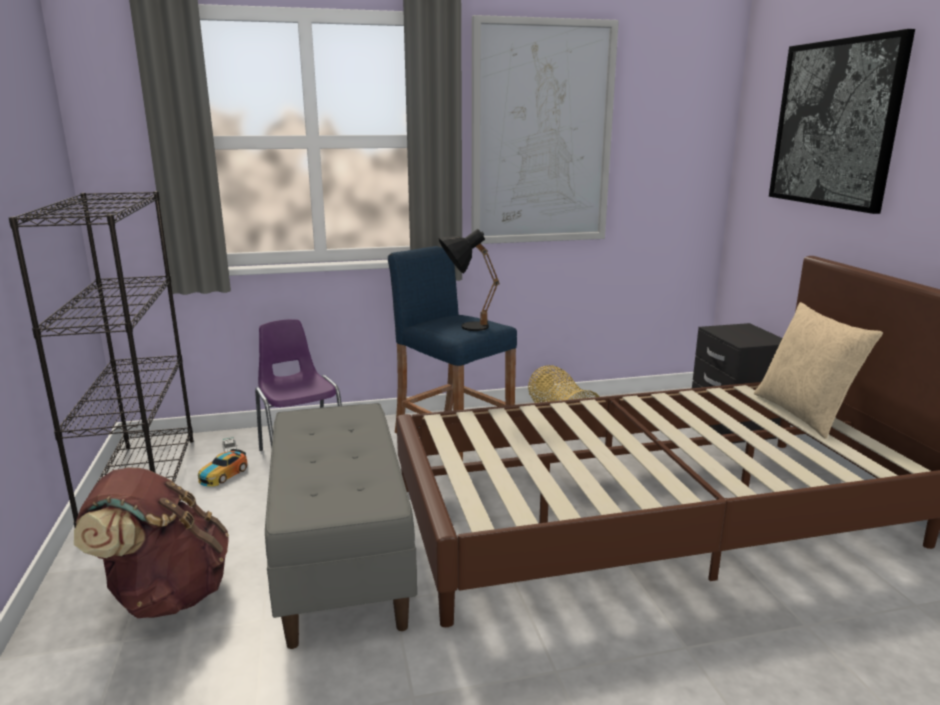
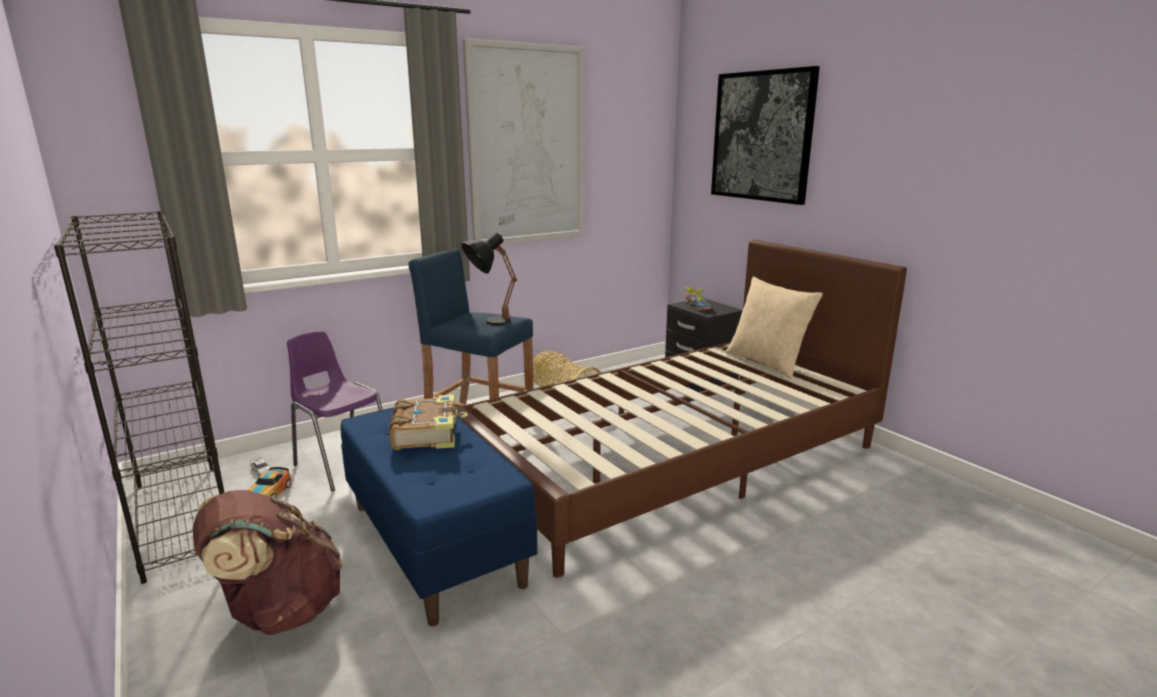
camera: 20 degrees left, 0 degrees up
(342, 558) = (436, 543): grey bench -> blue bench
(344, 440) = (427, 433): none -> book
(735, 333) = (698, 306): none -> shoe

